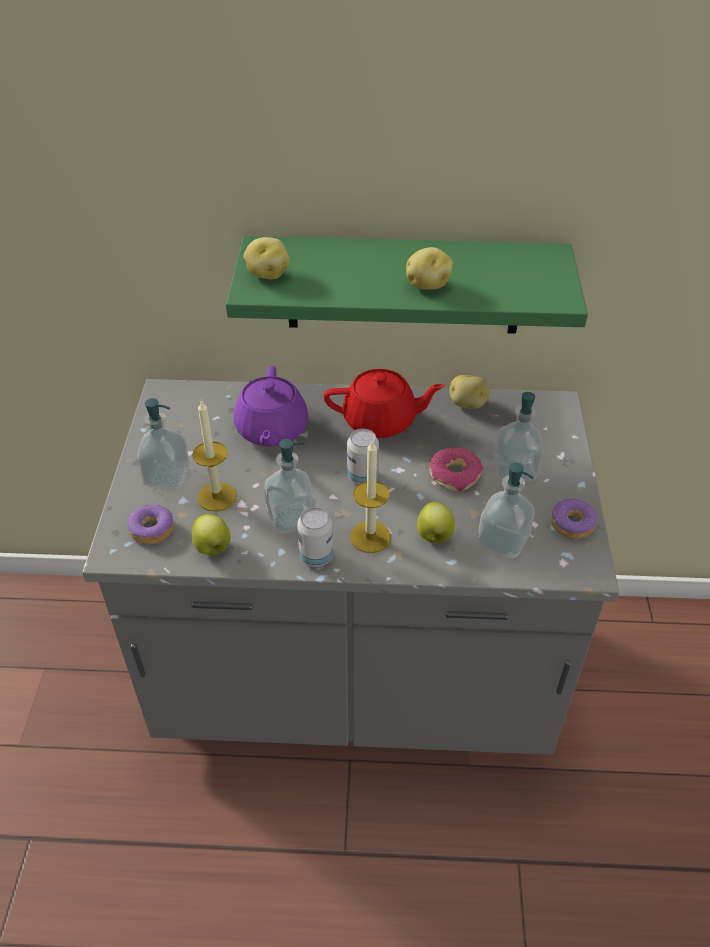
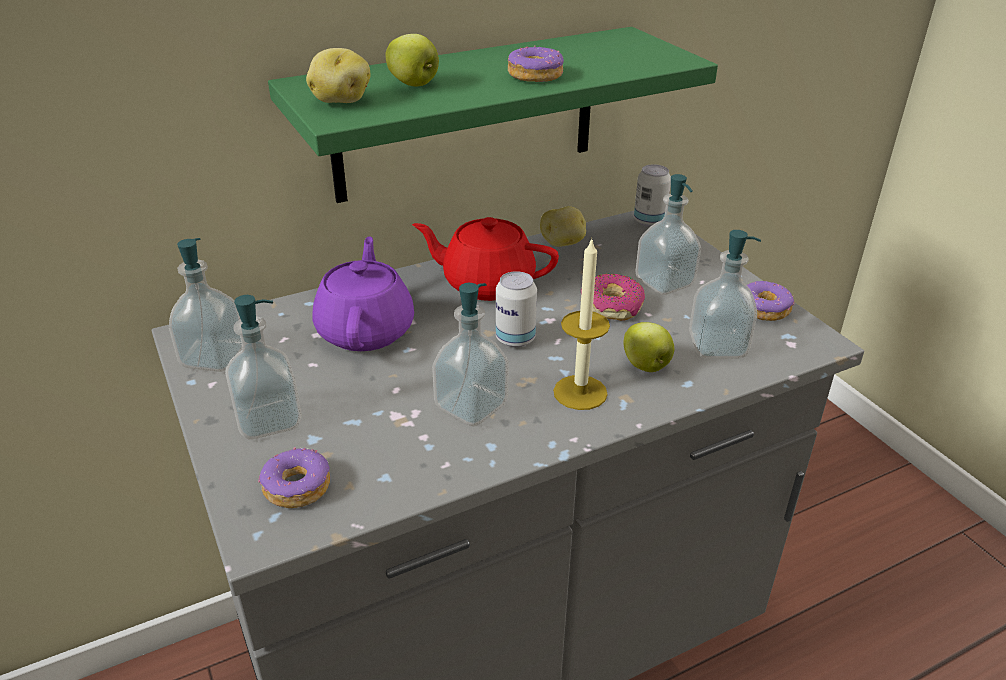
camera: 30 degrees left, 10 degrees down
(166, 416) = (214, 357): none -> soap dispenser
(212, 548) = (400, 476): apple -> apple (415, 85)
(217, 496) = (356, 418): candle -> none
(271, 430) = (366, 330): purple teapot -> purple teapot turned 150 degrees counterclockwise
(316, 556) = (538, 435): can -> can (649, 221)
(381, 421) = (487, 283): red teapot -> red teapot turned 135 degrees counterclockwise
(427, 285) = (535, 75): potato -> donut

